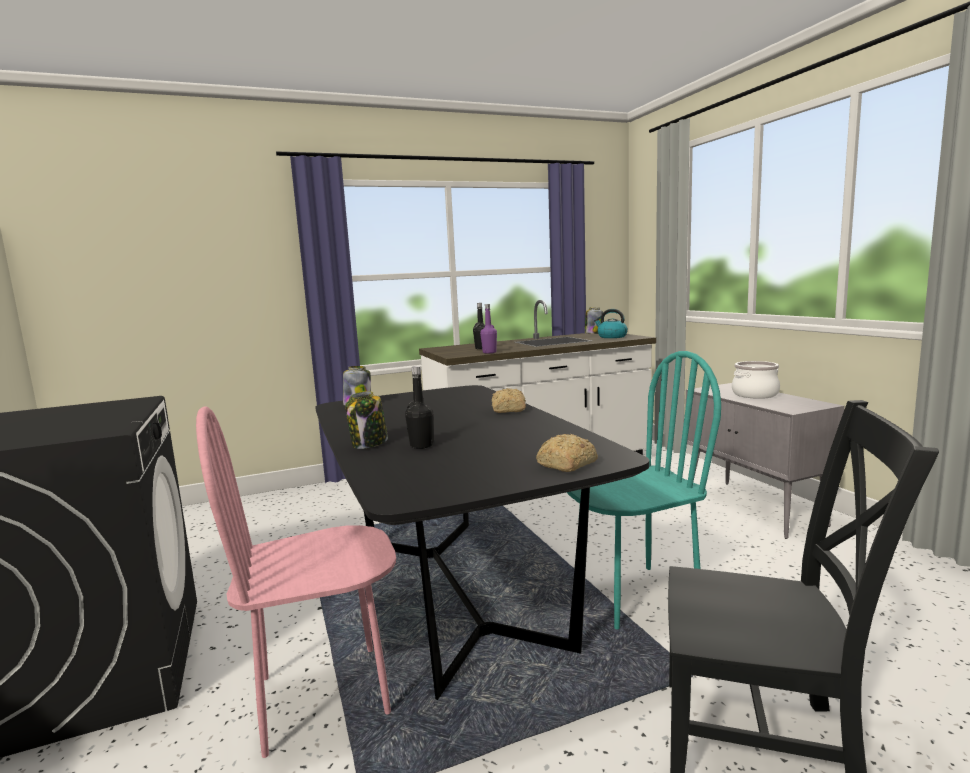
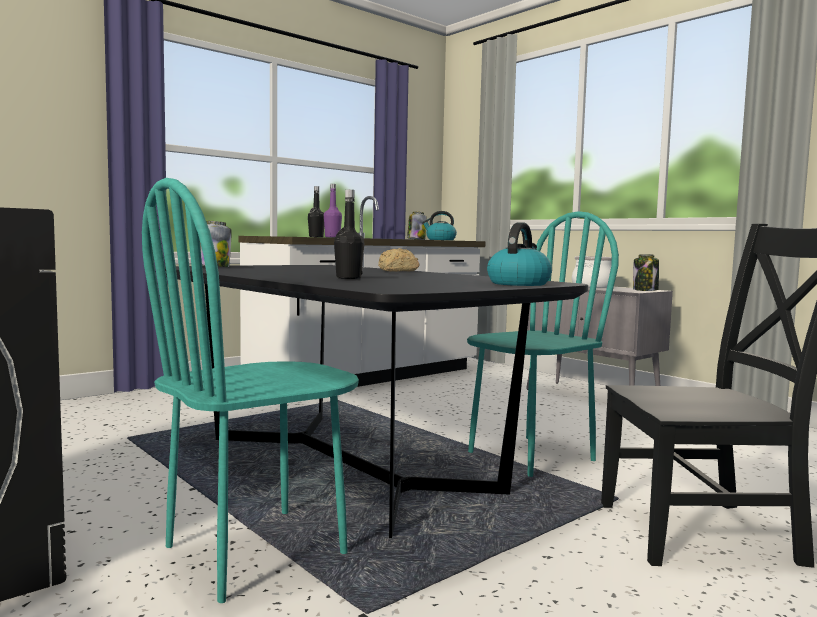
camera: 20 degrees left, 5 degrees down
(323, 696) = (256, 551): pink chair -> turquoise chair
(369, 444) = (285, 277): jar -> jar (645, 290)
(565, 465) = (518, 284): bread -> kettle

